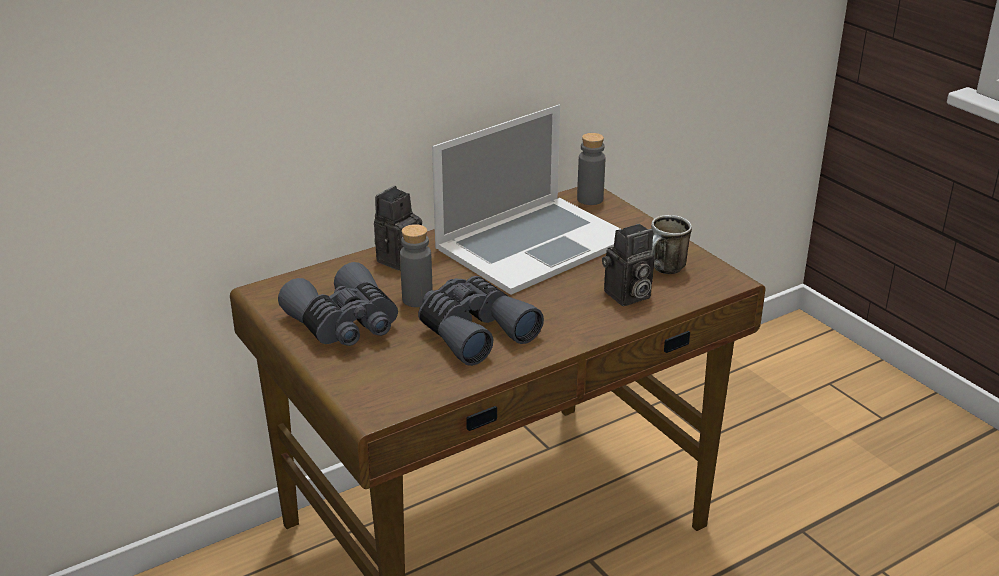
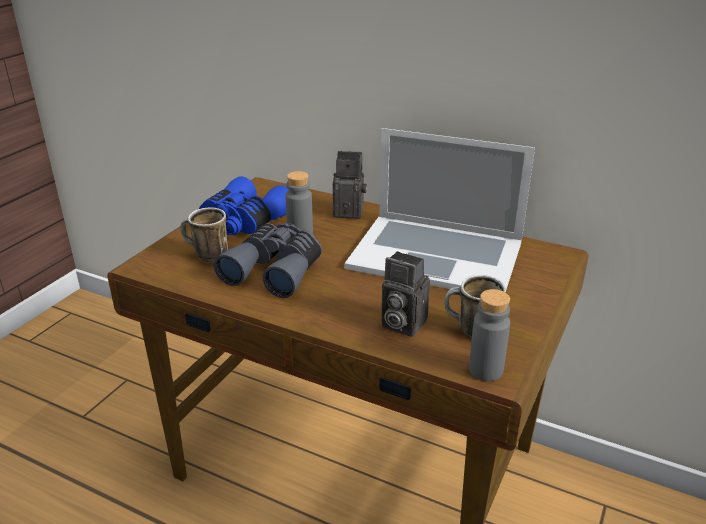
camera: 60 degrees right, 0 degrees up
(345, 324) = (243, 222): grey binoculars -> blue binoculars
(398, 365) = (205, 256): none -> mug
(590, 199) = (549, 257): grey bottle -> grey bottle (485, 370)

